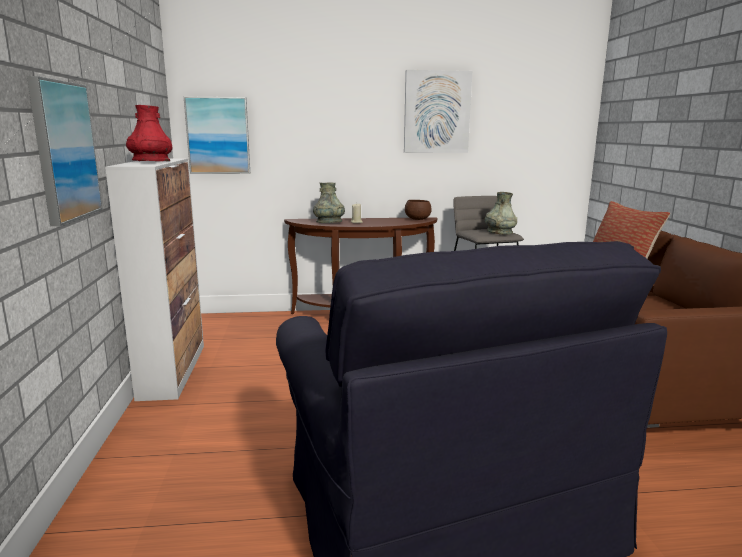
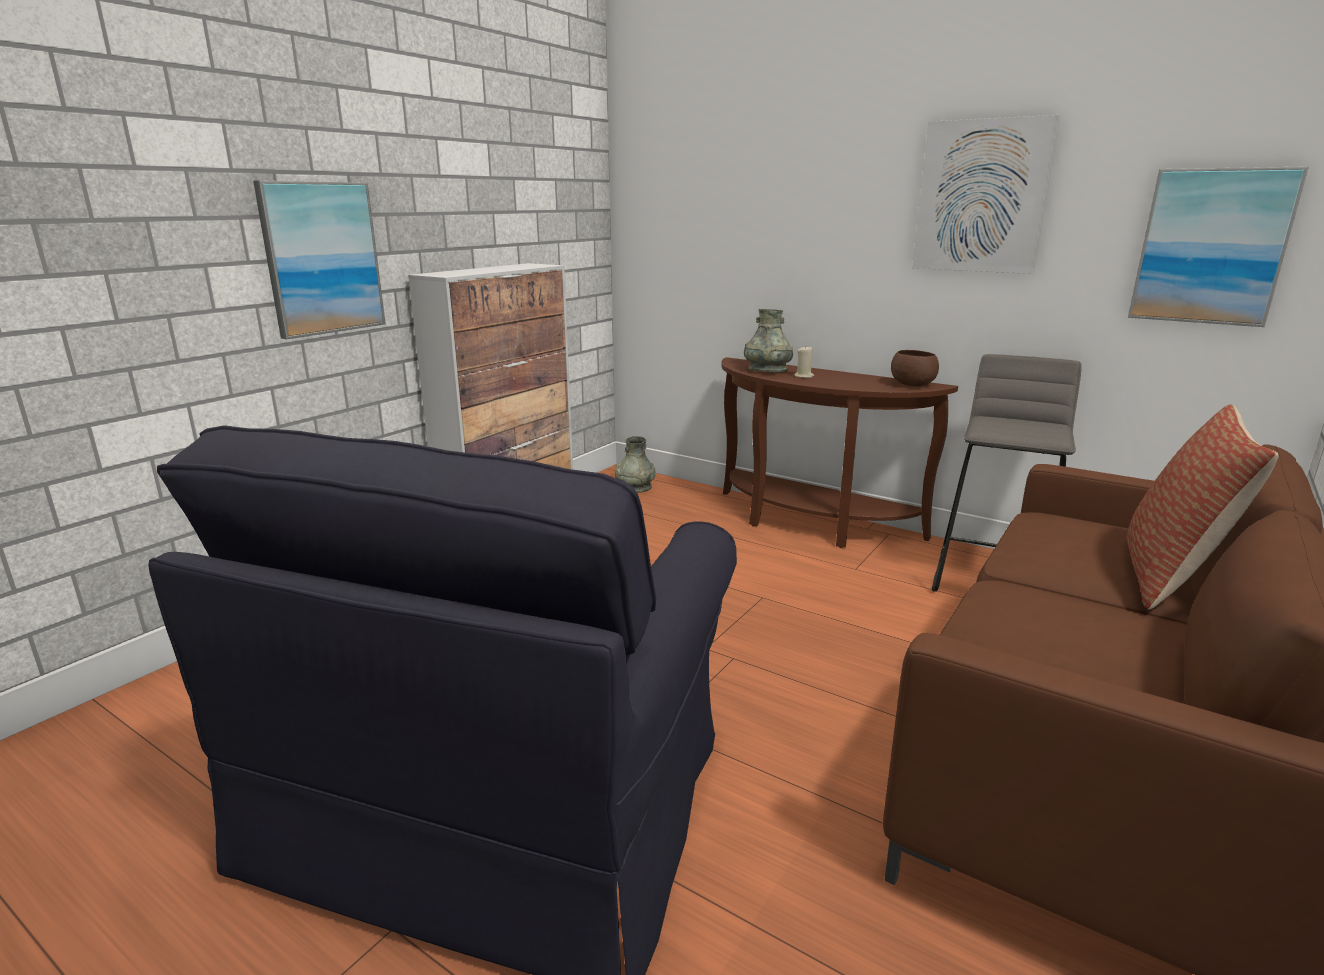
camera: 40 degrees right, 5 degrees up
(151, 162) = (486, 269): red vase -> none
(218, 135) = (659, 233): picture -> picture (1211, 247)
(499, 232) = (1038, 431): grey vase -> grey vase (635, 487)

